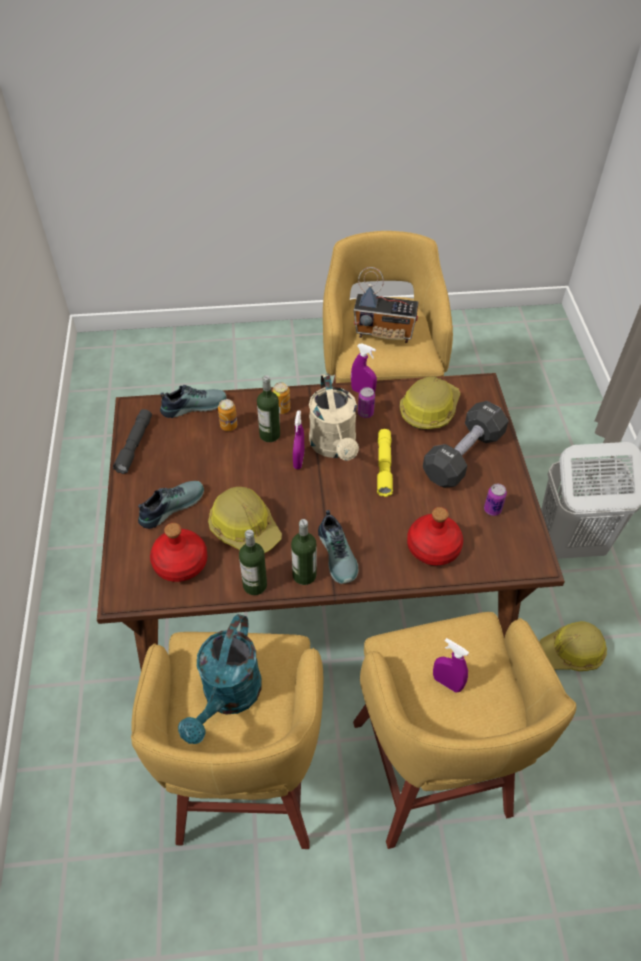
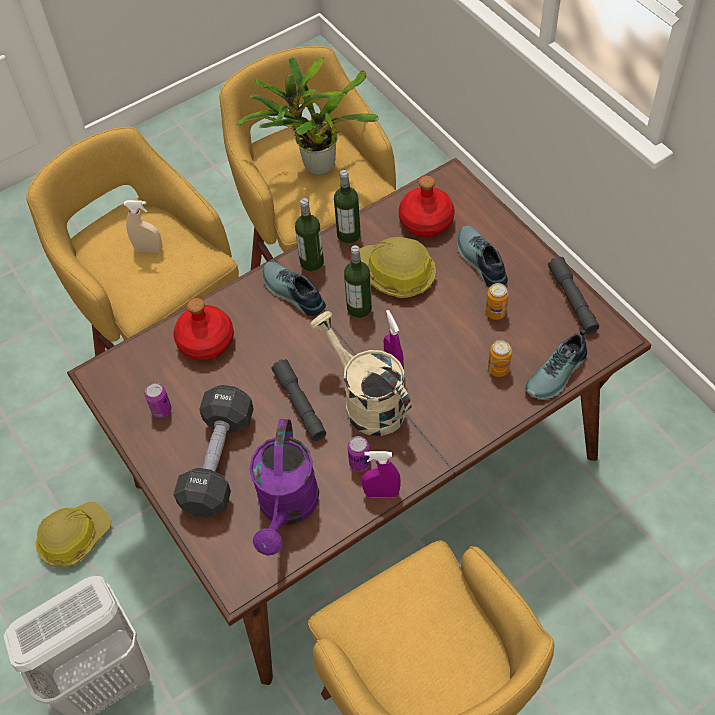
camera: 155 degrees right, 5 degrees up
(170, 506) = (479, 261): shoe -> shoe turned 135 degrees clockwise
(228, 697) = (314, 165): turquoise watering can -> potted plant
(269, 435) = (446, 380): bottle -> bottle (359, 308)
(281, 409) = (458, 419): can -> can (495, 312)
(384, 332) = (419, 632): radio -> none
(384, 466) = (299, 404): yellow flashlight -> grey flashlight
(429, 409) = (287, 508): hard hat -> purple watering can
(447, 683) = (149, 249): purple spray bottle -> beige spray bottle

